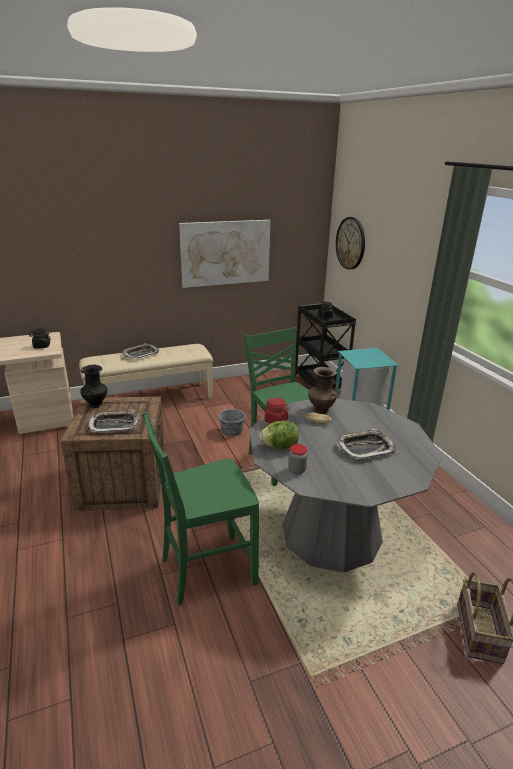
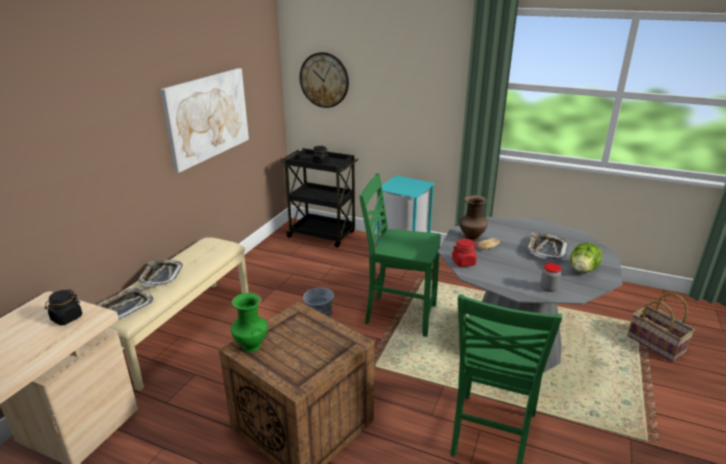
camera: 45 degrees left, 0 degrees up
(96, 404) = (251, 346): black vase -> green vase
(114, 425) = (315, 352): tray -> tray (124, 307)
(279, 447) = (506, 279): lettuce -> lettuce (582, 270)

